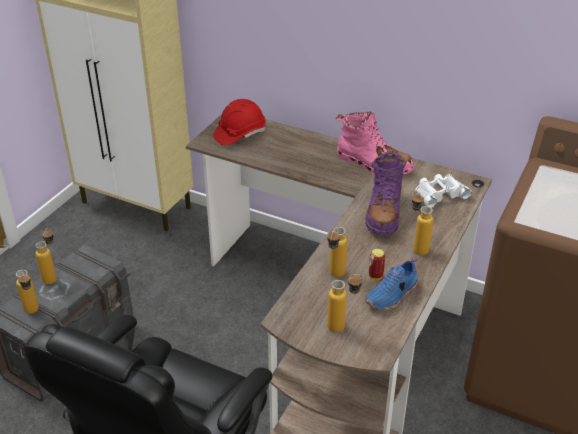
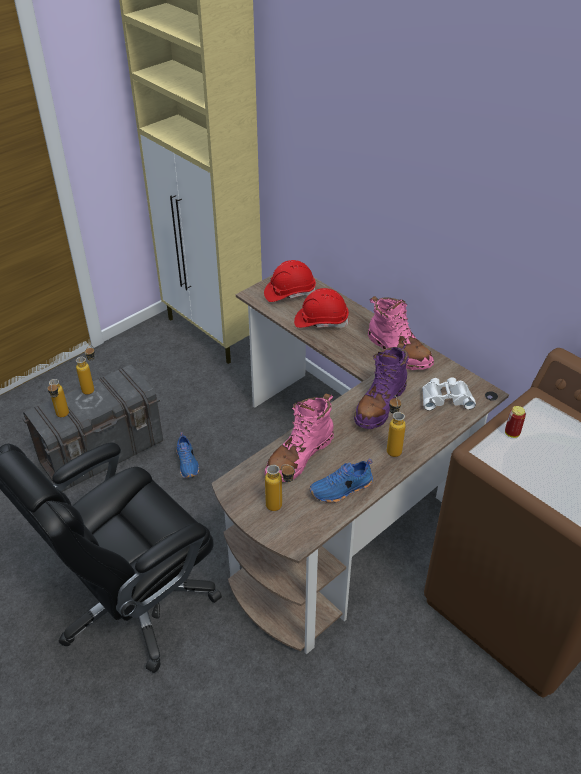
camera: 20 degrees right, 5 degrees up
(170, 335) = (188, 463): none -> blue shoe
(285, 153) = (321, 321): none -> red hard hat
(334, 276) = (299, 456): bottle -> pink boot
(375, 276) = (337, 466): can -> can (512, 433)

